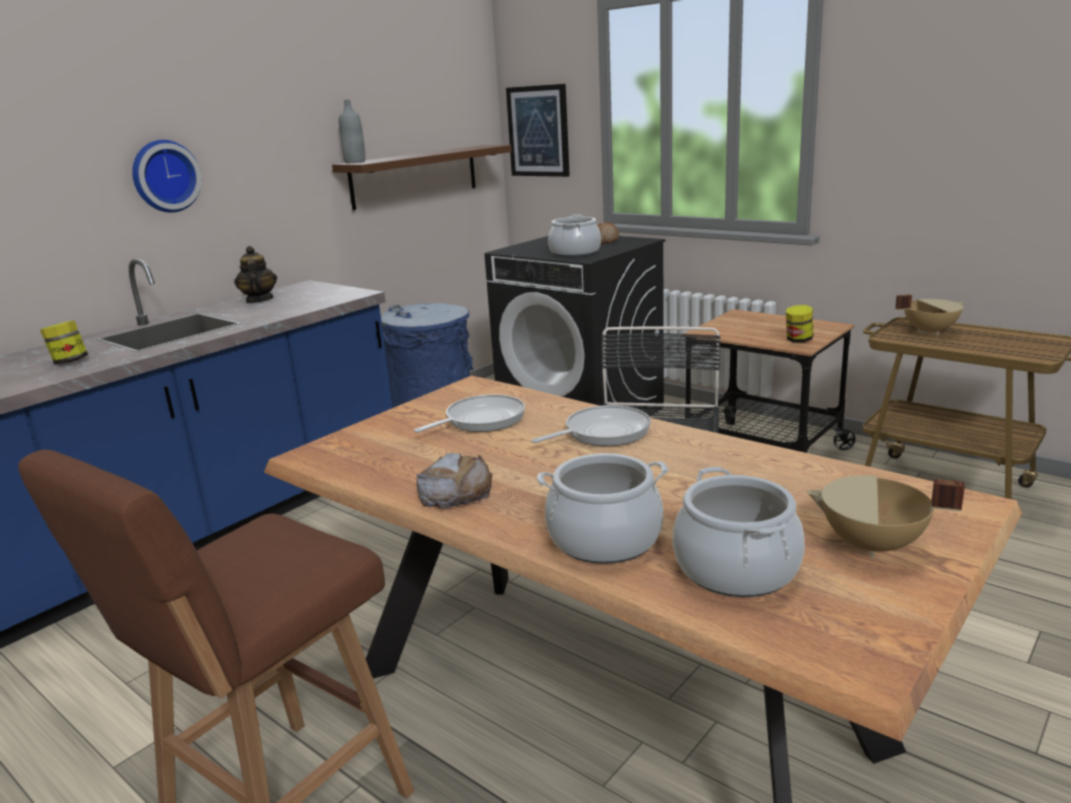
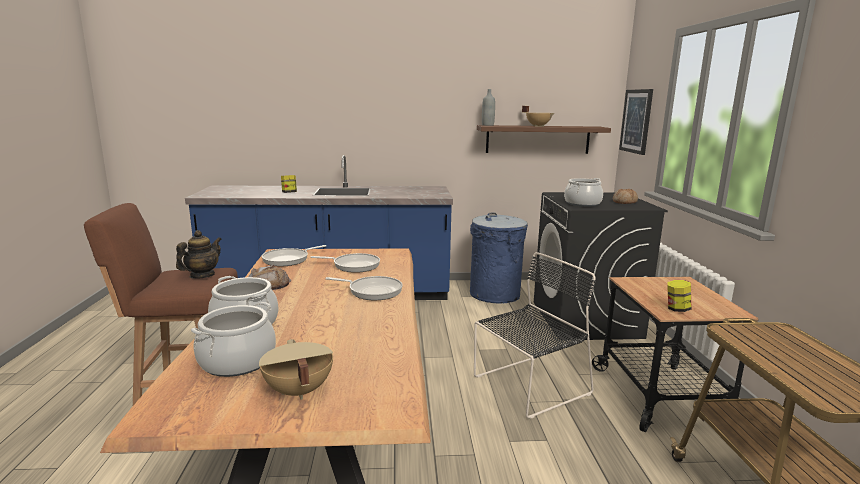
camera: 45 degrees right, 5 degrees down
(164, 176) = (376, 119): wall clock -> none
(259, 300) = (402, 189): teapot -> teapot (202, 275)
(364, 454) = (288, 259): none -> frying pan
(928, 331) = (780, 341): beige cooking pot -> beige cooking pot (538, 126)

